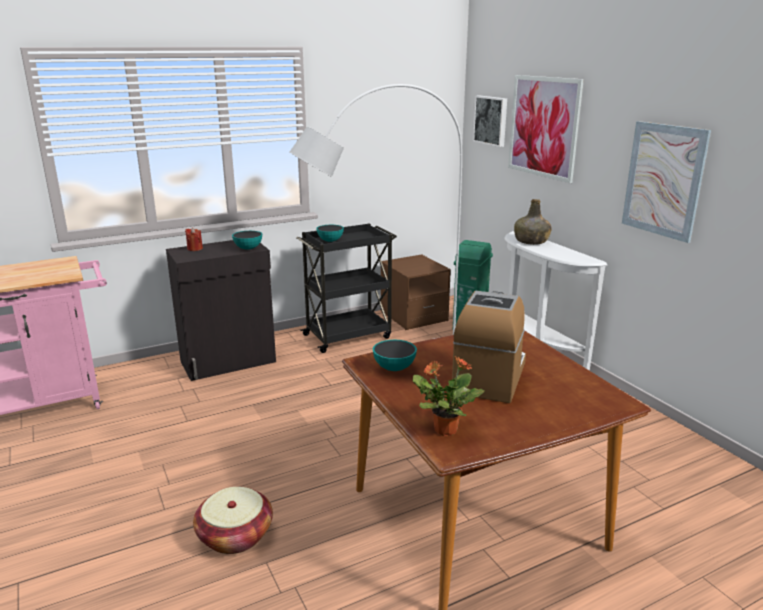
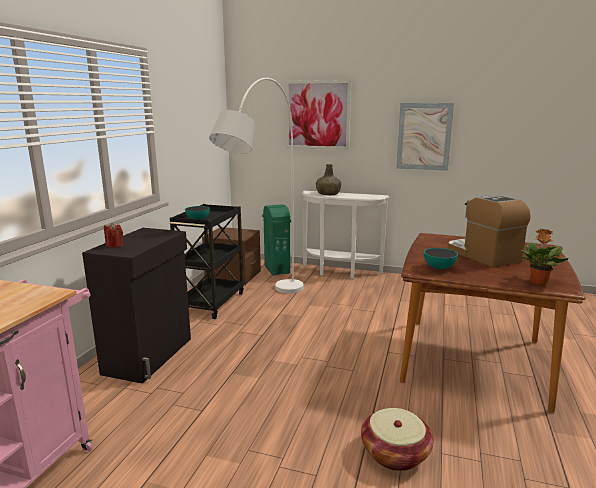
camera: 45 degrees left, 5 degrees down
(248, 248) = (165, 234): bowl -> none
(491, 120) = (261, 116): picture -> none

